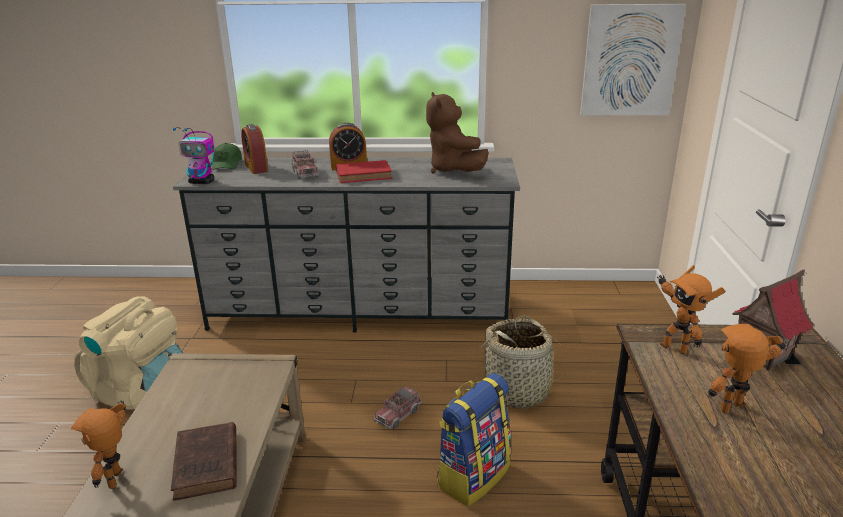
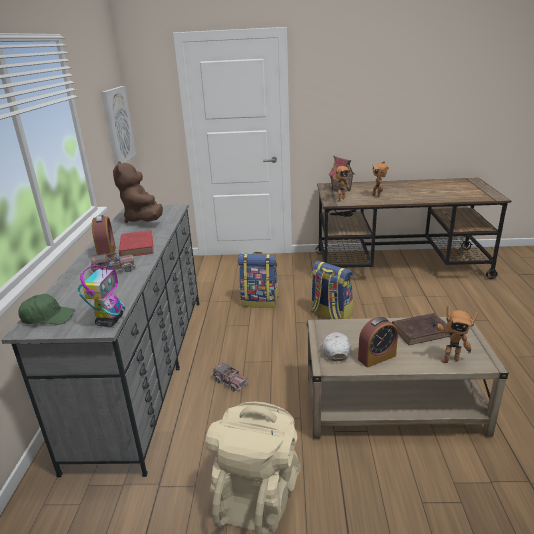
camera: 90 degrees left, 0 degrees up
(209, 372) = (335, 350): none -> white cap
(256, 168) = (77, 297): alarm clock -> alarm clock (377, 357)
(398, 415) = (283, 341): toy truck -> toy truck (230, 382)
(453, 170) = (143, 220): brown plush toy -> brown plush toy turned 90 degrees clockwise
(518, 391) = (260, 301): basket -> backpack

